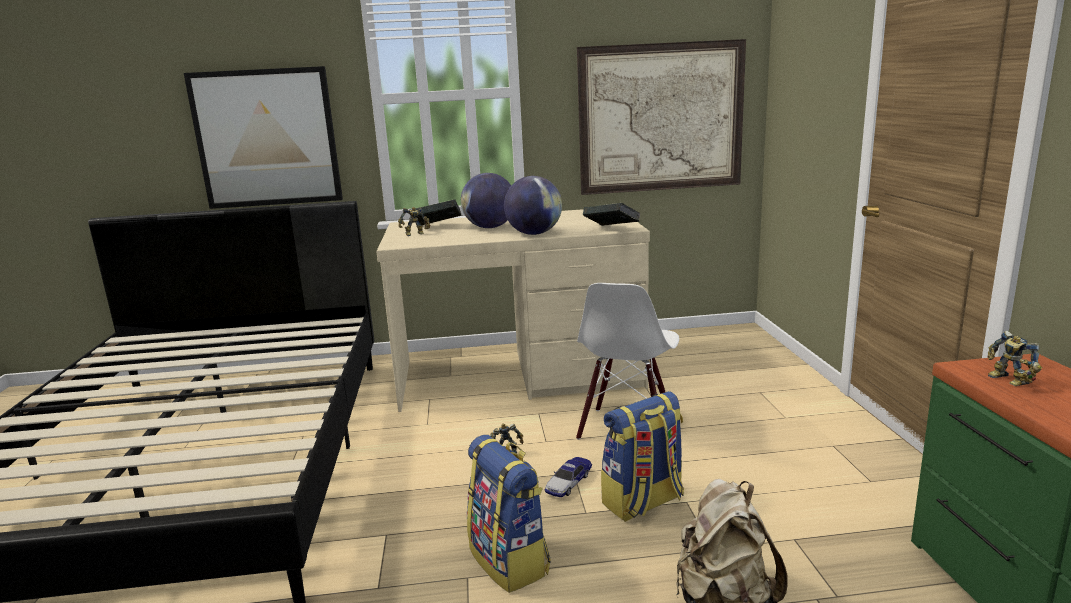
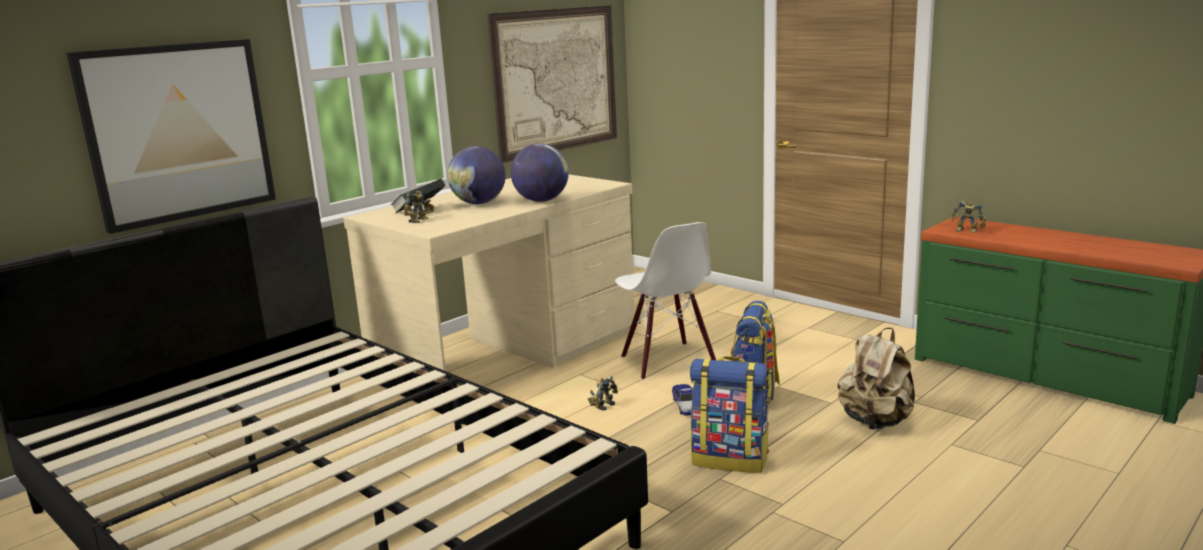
camera: 40 degrees left, 0 degrees up
(611, 229) = (599, 187): book -> none

